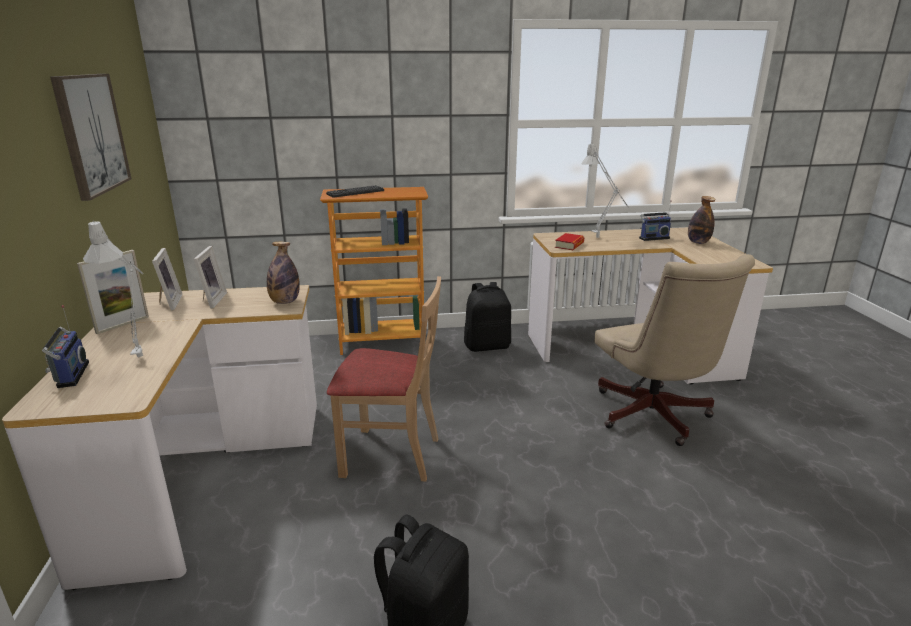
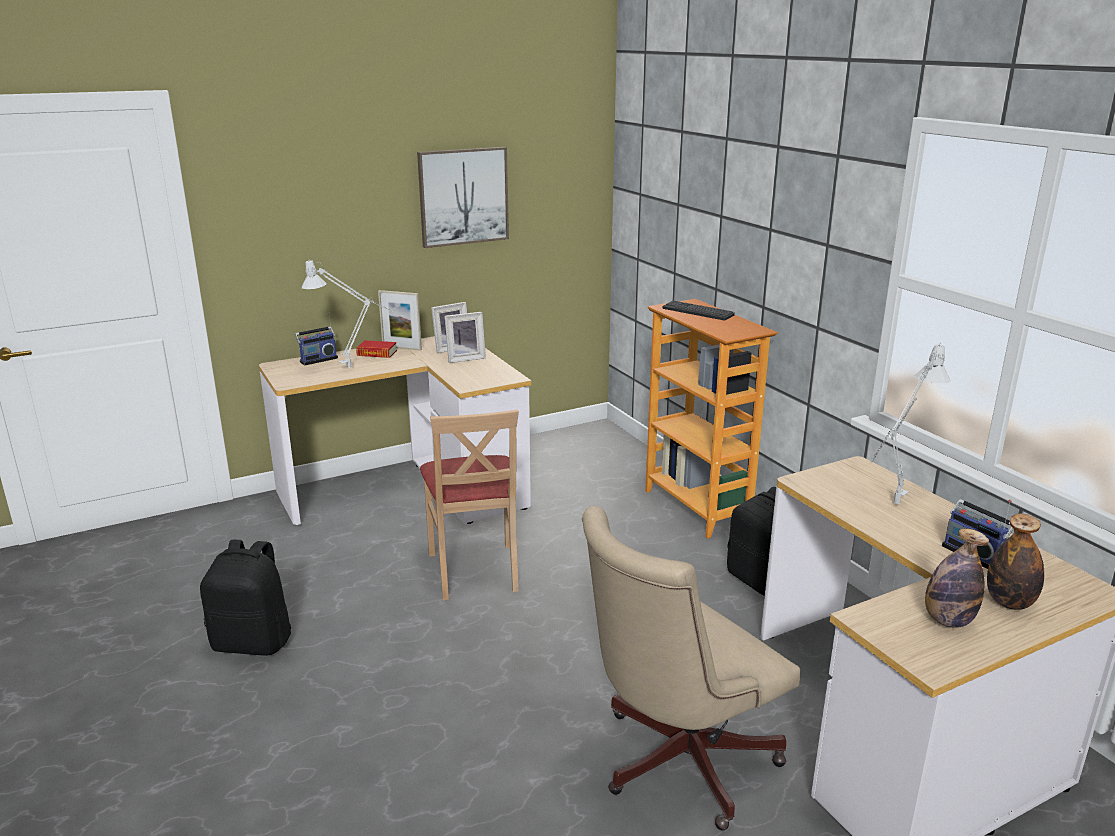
camera: 70 degrees right, 0 degrees up
(285, 302) = (480, 381): bottle -> bottle (947, 620)
(569, 245) = (828, 487): book -> book (377, 353)

